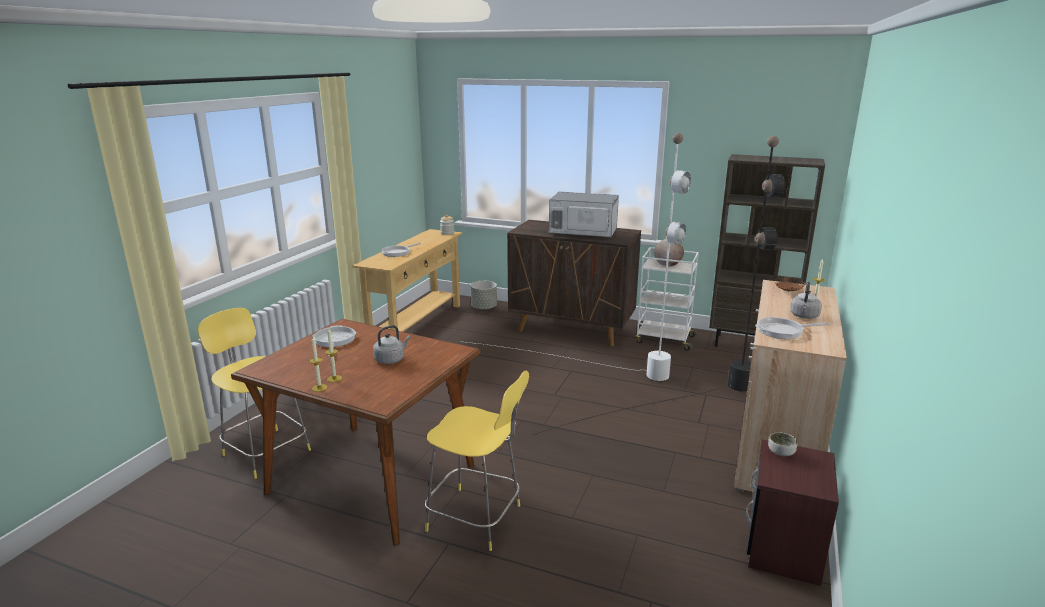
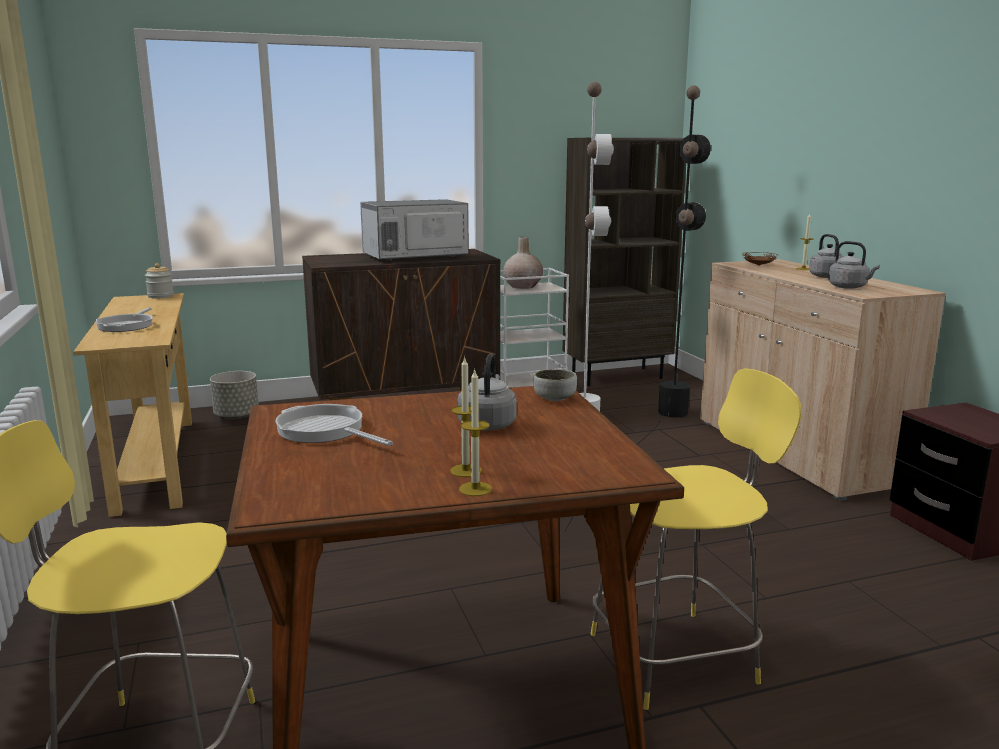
camera: 40 degrees left, 5 degrees down
(781, 452) = (940, 415): bowl -> bowl (554, 398)
(783, 331) = (849, 287): frying pan -> grey kettle

